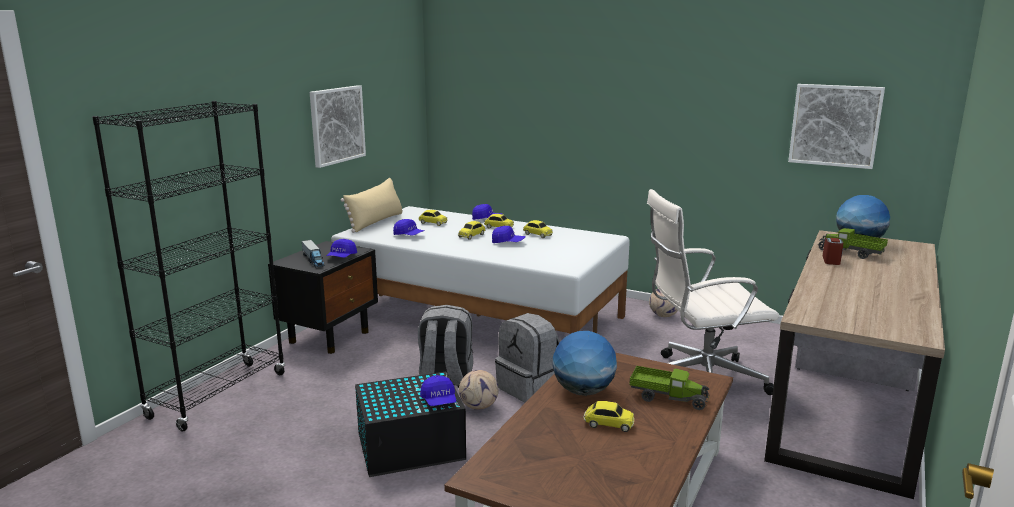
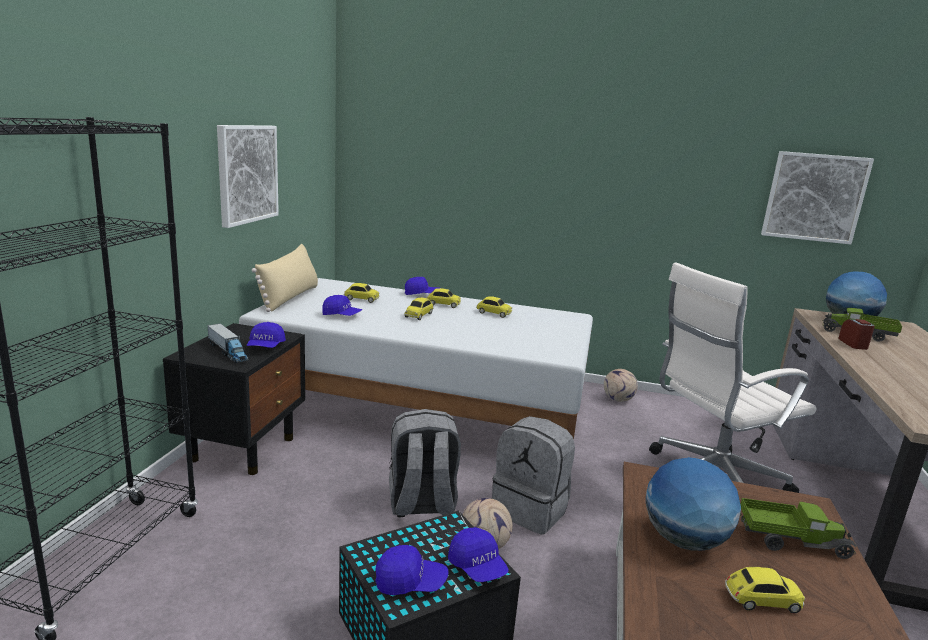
camera: 15 degrees left, 0 degrees up
(508, 242) = (468, 323): blue cap -> blue cap (410, 582)

